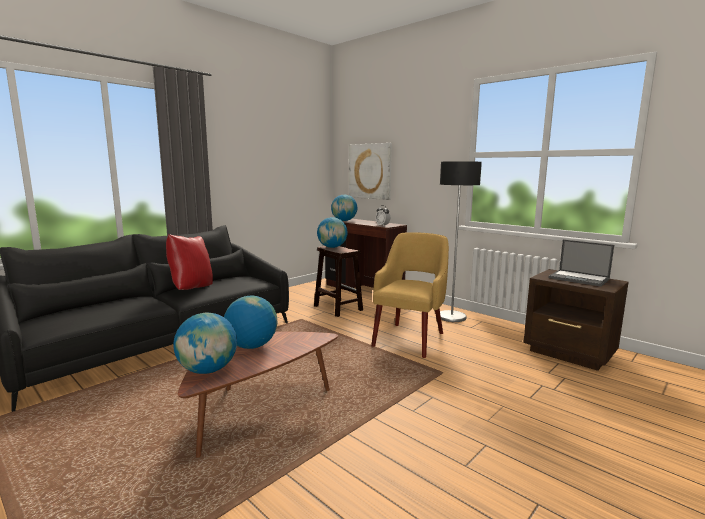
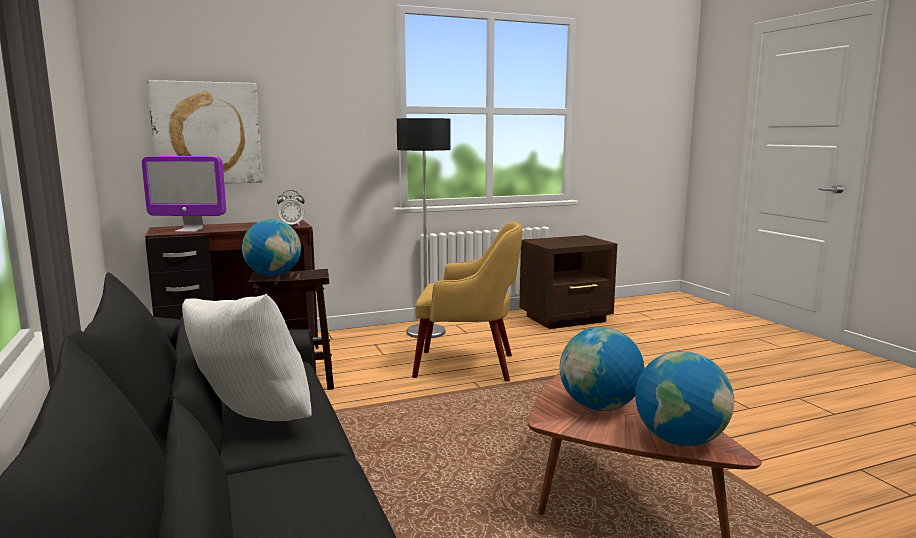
camera: 65 degrees left, 0 degrees up
(191, 289) = (250, 422): red pillow -> white pillow
(344, 220) = (189, 230): globe -> monitor
(410, 338) = (468, 366): yellow armchair -> yellow armchair turned 135 degrees clockwise
(579, 278) = (566, 240): laptop -> none

